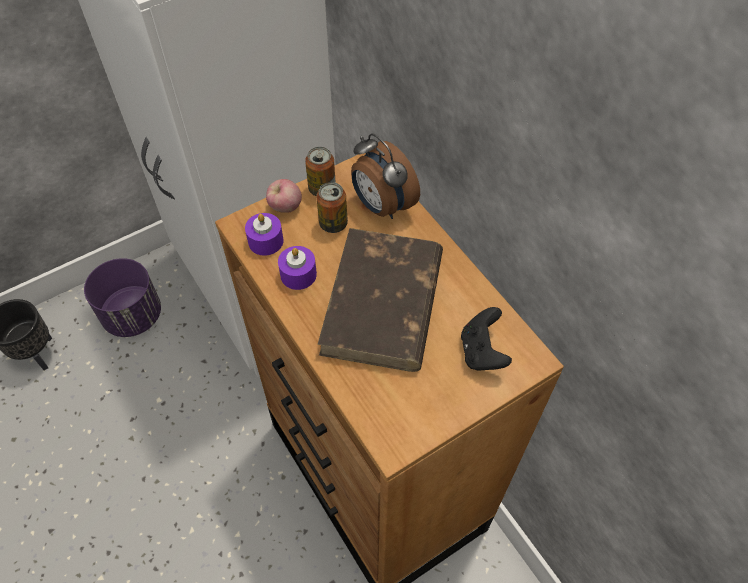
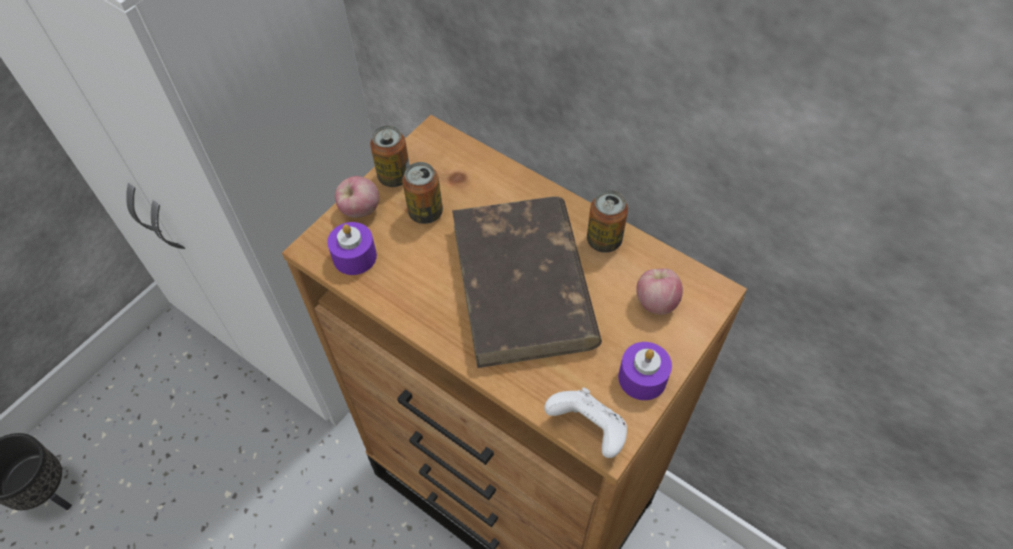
camera: 20 degrees left, 0 degrees up
(133, 315) = (157, 406): purple planter -> none
(298, 274) = (411, 283): purple candle -> purple candle (642, 378)
(381, 206) = (472, 176): alarm clock -> none
(382, 432) = (588, 430): none -> white game controller
(463, 289) = (604, 240): none -> can
(482, 352) = (655, 302): black game controller -> apple

